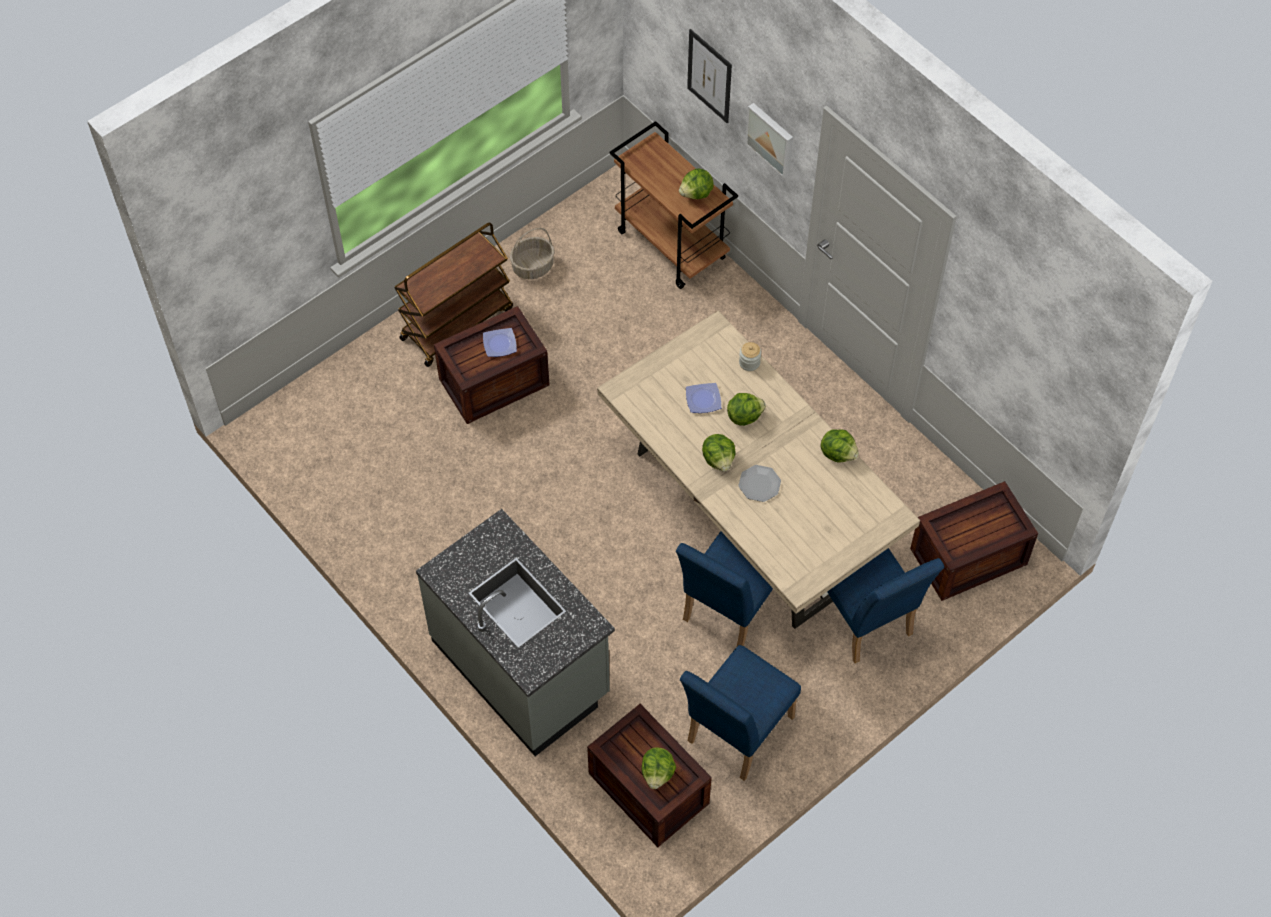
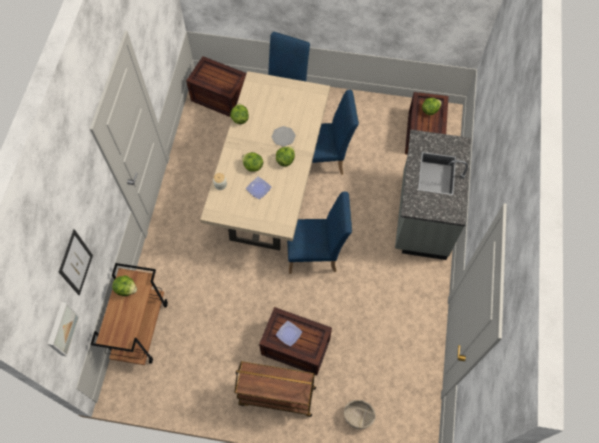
camera: 130 degrees left, 5 degrees up
(532, 267) = (210, 388): basket -> basket (358, 416)
(735, 734) = (373, 122): blue chair -> blue chair (316, 255)
(771, 138) = (98, 207): picture -> picture (61, 329)

